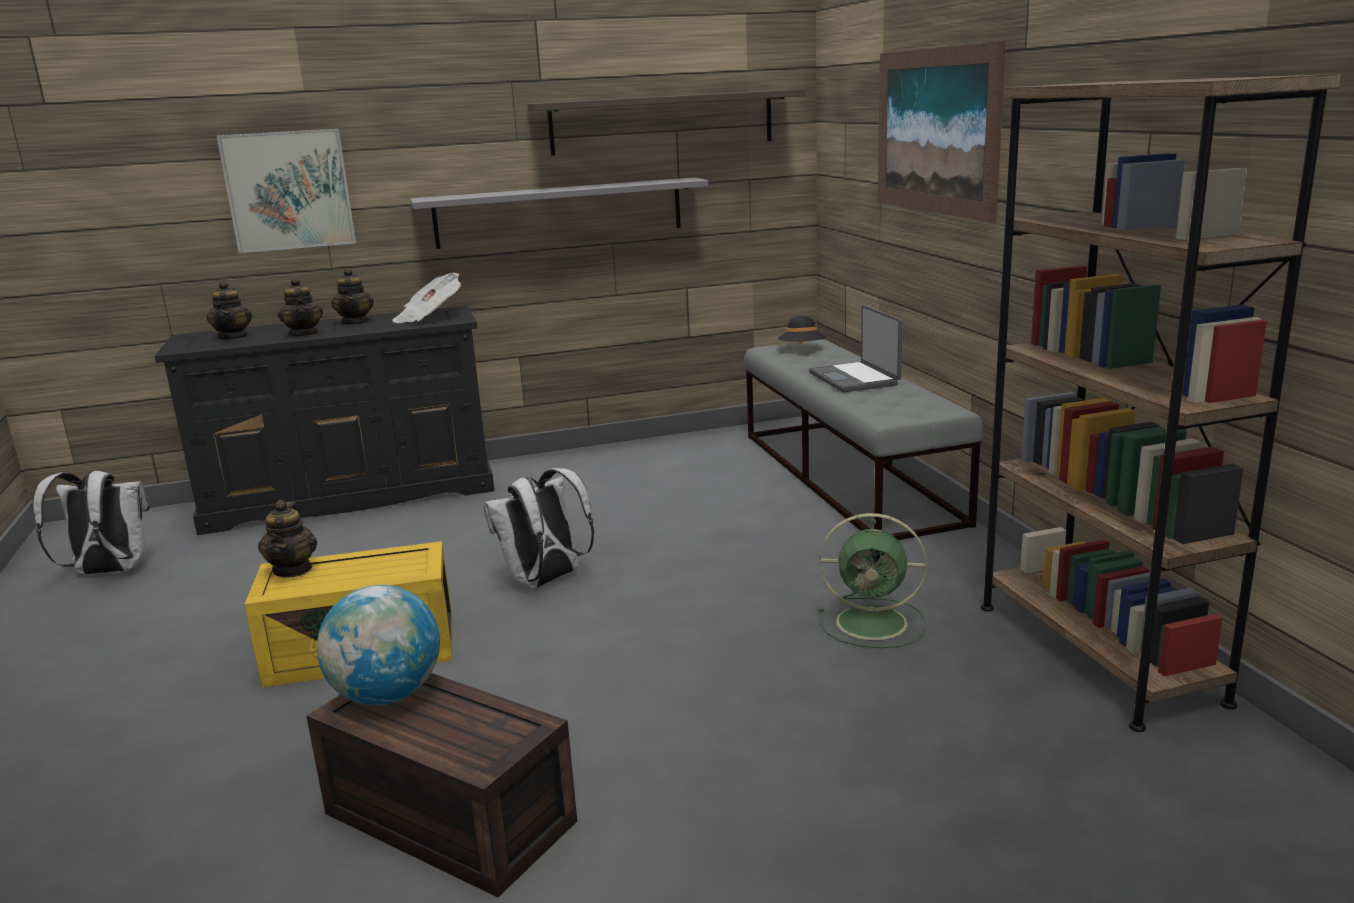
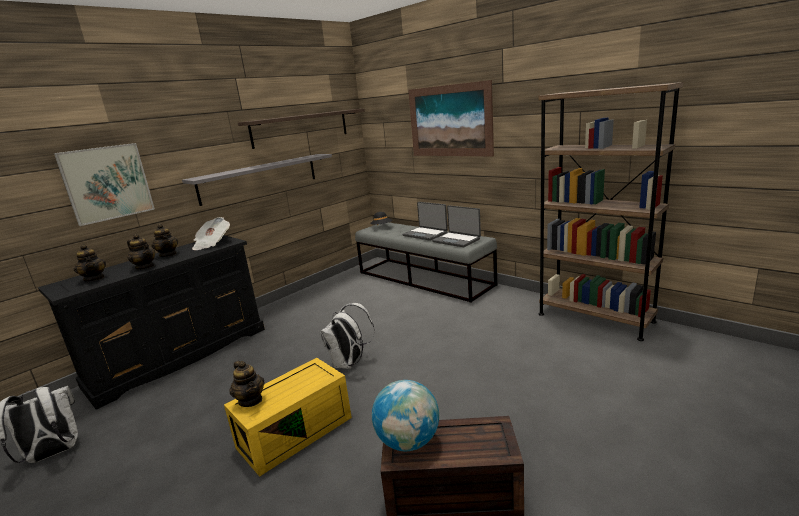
camera: 30 degrees left, 0 degrees up
(875, 623) = (511, 333): green fan -> none
(892, 403) = (457, 240): none -> laptop

